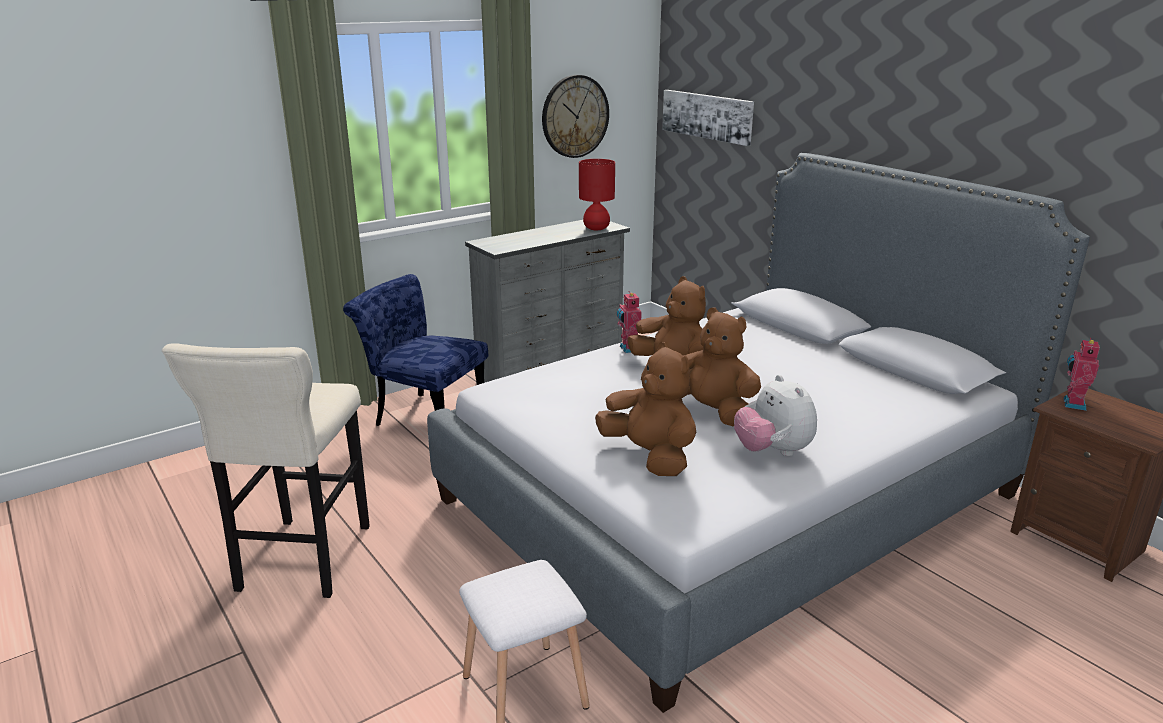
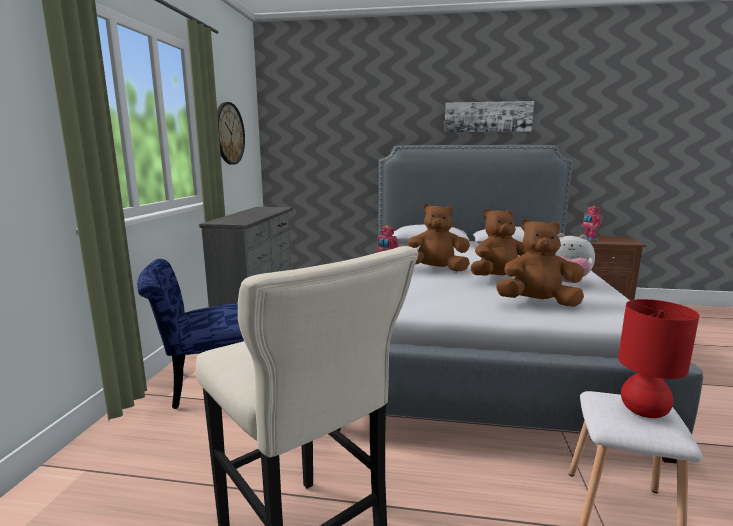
camera: 45 degrees left, 10 degrees down
(596, 228) = (274, 209): red table lamp -> red table lamp (643, 410)
(707, 116) = (307, 136): picture -> picture (487, 117)

